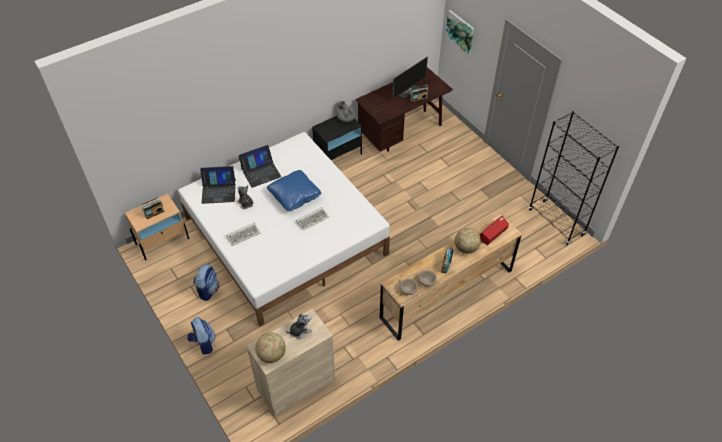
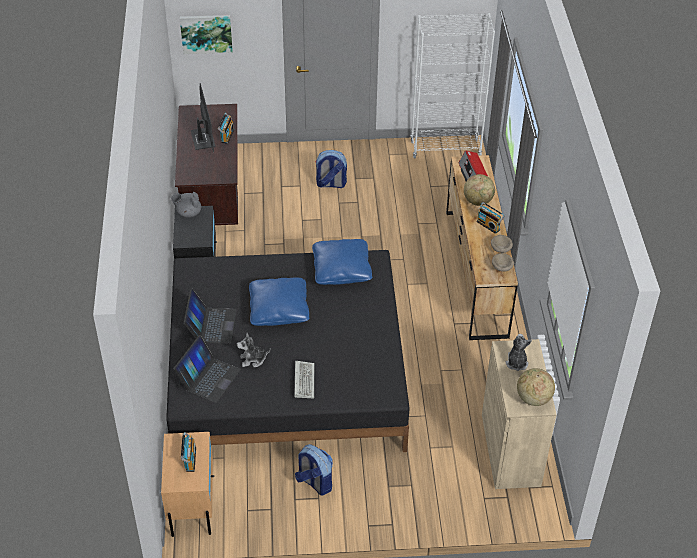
camera: 60 degrees left, 5 degrees down
(203, 343) = (394, 517): backpack -> backpack (330, 184)
(285, 236) = (286, 372): white bed -> black bed
(313, 219) = (329, 308): keyboard -> none
(351, 209) = (341, 270): none -> blue pillow
(556, 222) = (445, 148): black bookcase -> white bookcase

